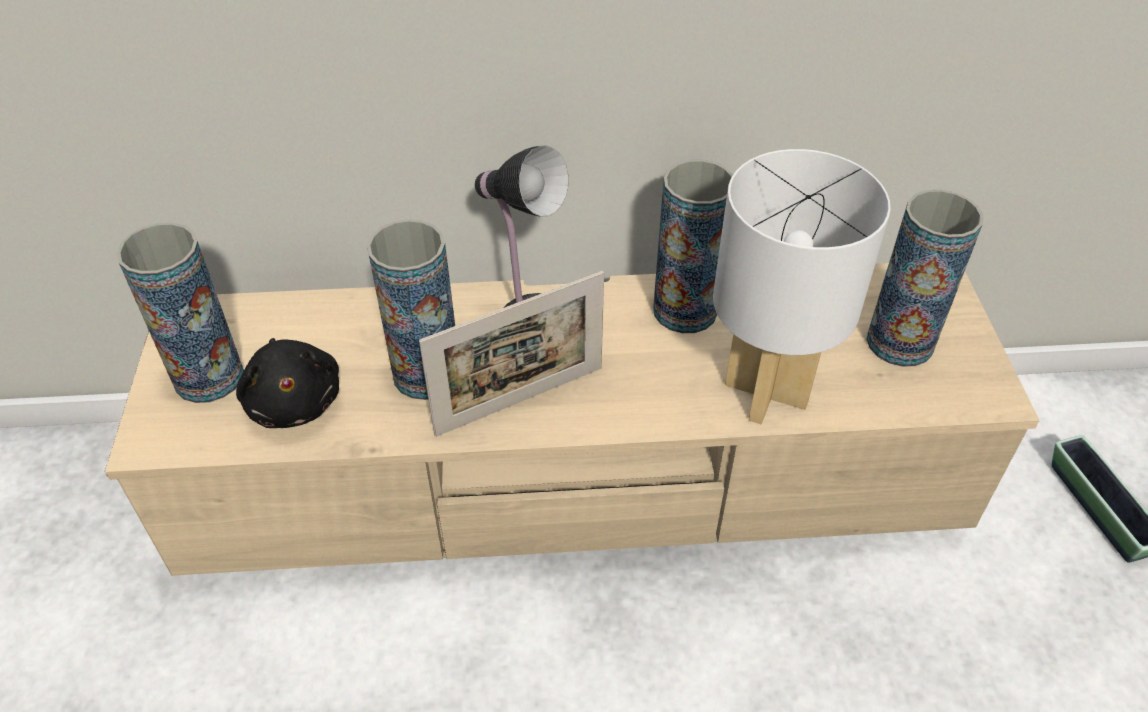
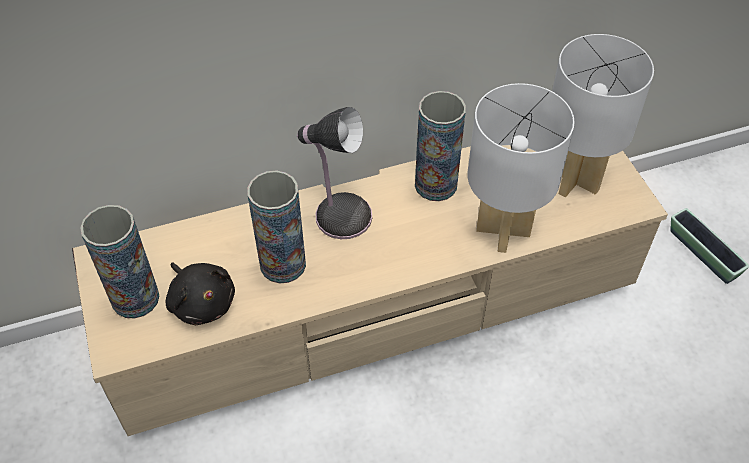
camera: 15 degrees left, 5 degrees up
(520, 401) = (351, 269): picture frame -> none
(900, 342) = (574, 179): vase -> white table lamp

